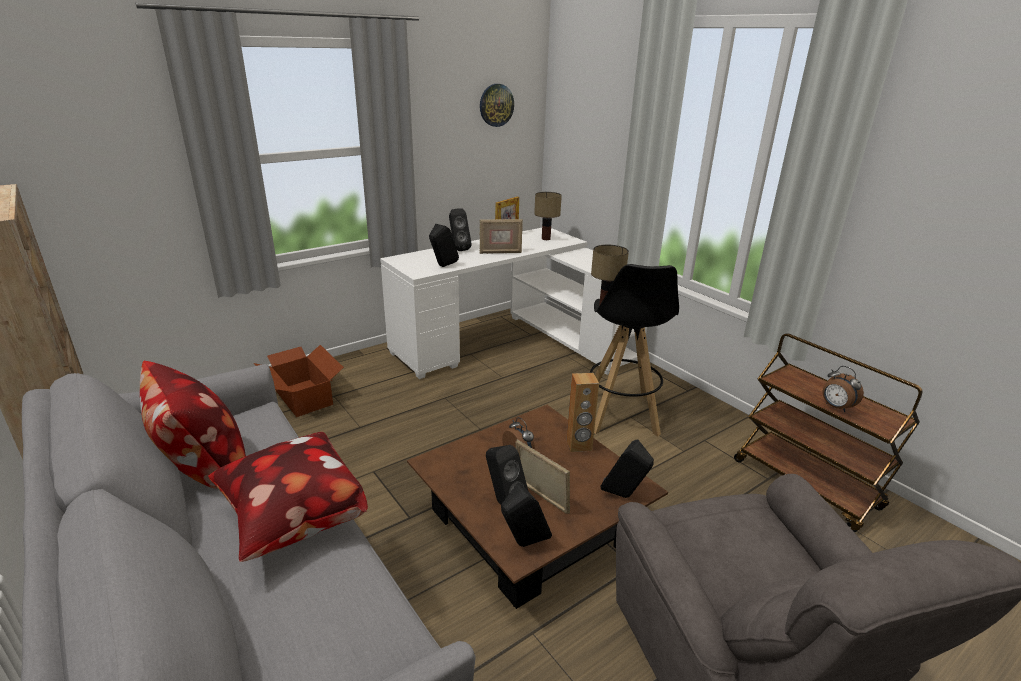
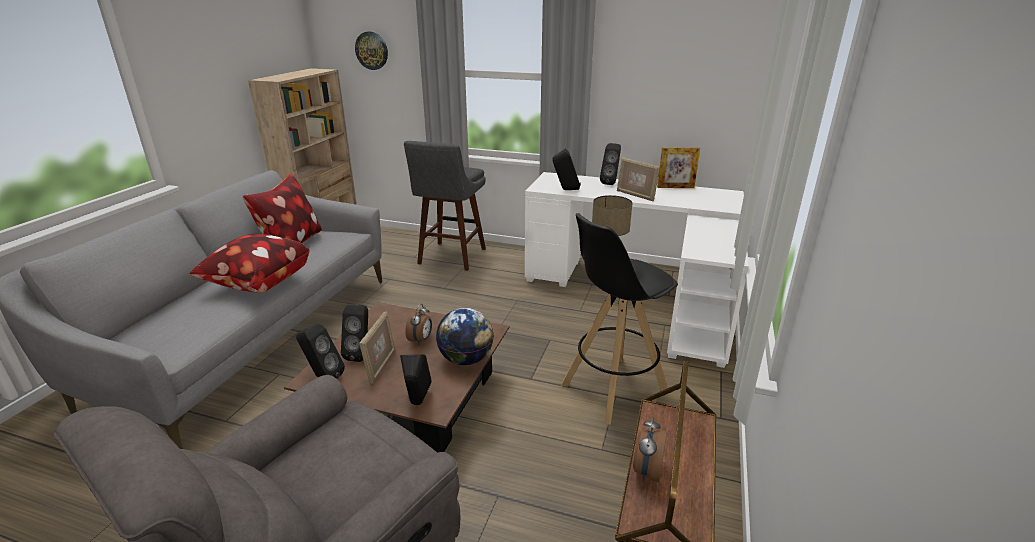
camera: 55 degrees right, 0 degrees up
(303, 398) = (450, 257): cardboard box -> grey stool
(496, 105) = (703, 47): wall clock -> wall clock (372, 50)
(545, 238) = (709, 199): table lamp -> none
(579, 445) = (466, 359): brown speaker -> globe

